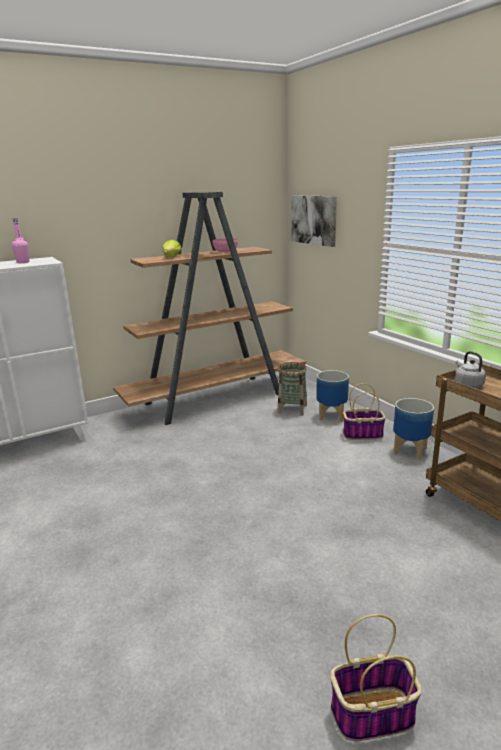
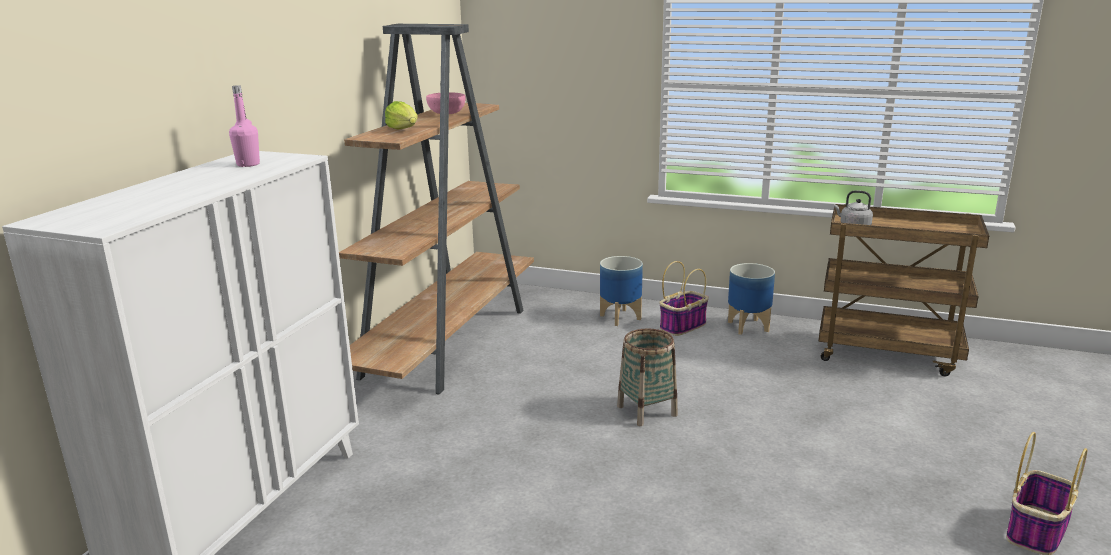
camera: 40 degrees left, 0 degrees up
(292, 409) = (565, 324): basket -> basket (647, 411)
(313, 220) = (524, 57): picture -> none

